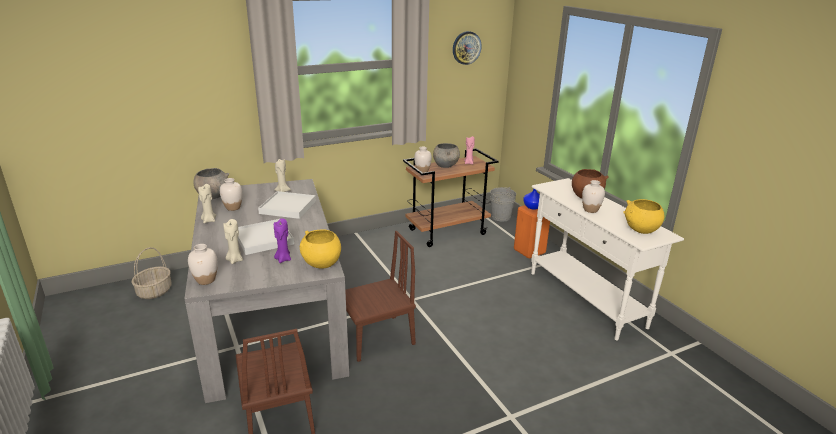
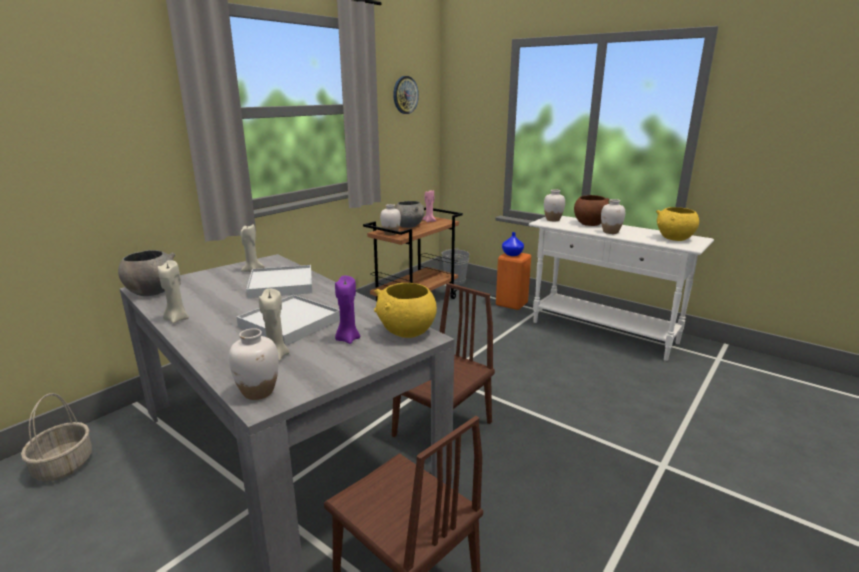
camera: 25 degrees left, 5 degrees down
(233, 208) = (199, 299): white vase -> white vase (552, 220)

